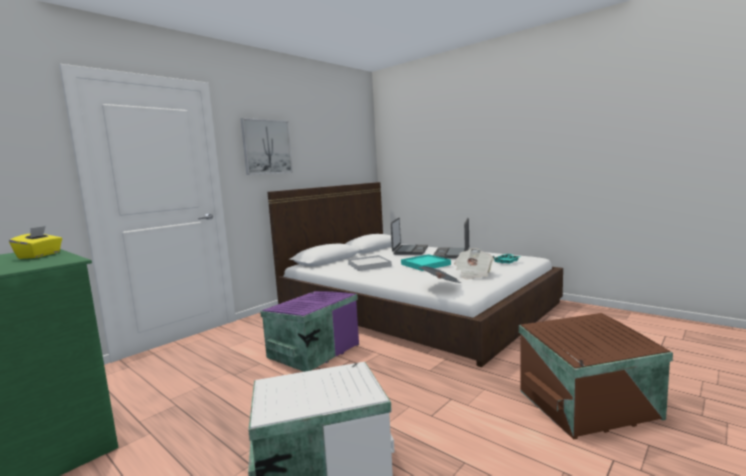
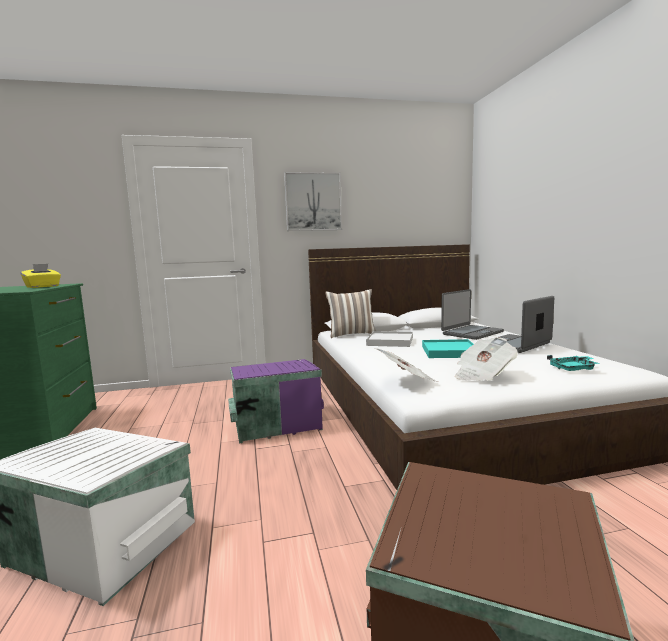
camera: 35 degrees right, 0 degrees up
(325, 265) = (351, 334): none -> pillow

